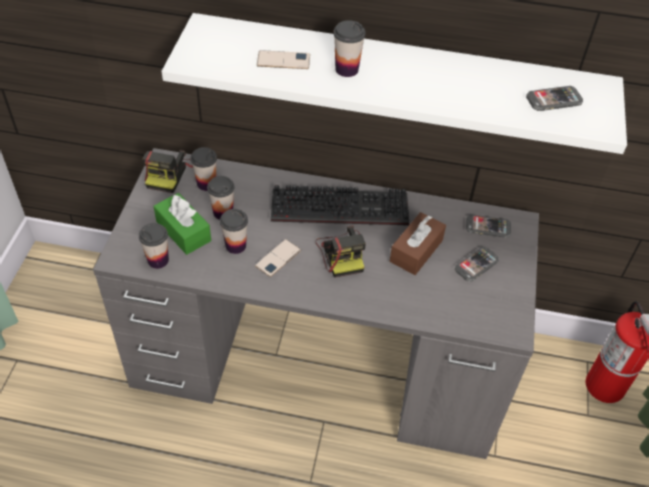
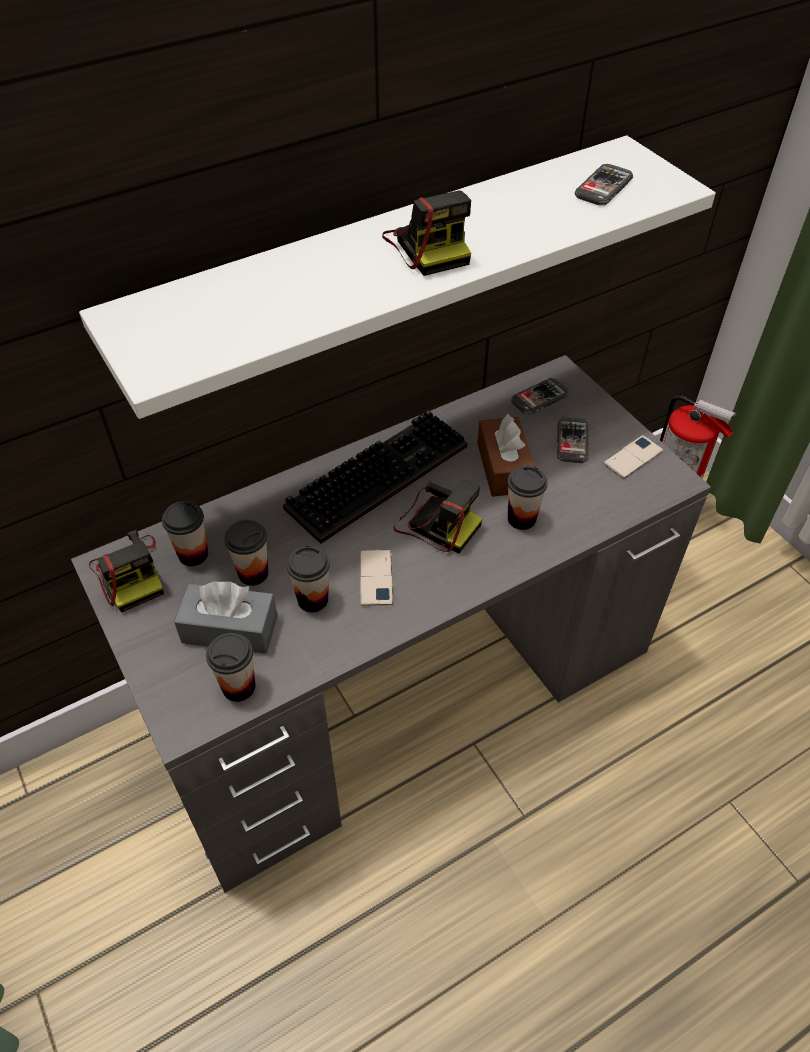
camera: 40 degrees left, 0 degrees up
(183, 231) = (230, 629): green tissue box -> grey tissue box
(283, 60) = (278, 301): phone -> phone (633, 457)
(346, 69) = (365, 271): cup -> cup (521, 519)
(398, 76) = (428, 246): none -> camera

